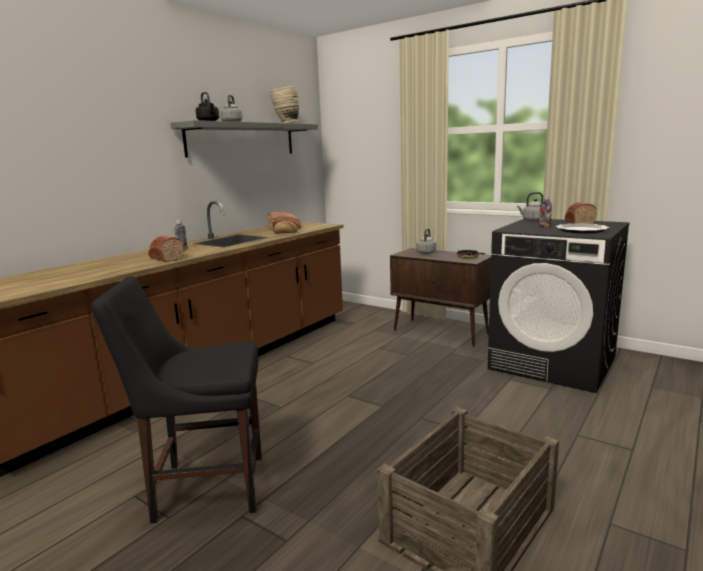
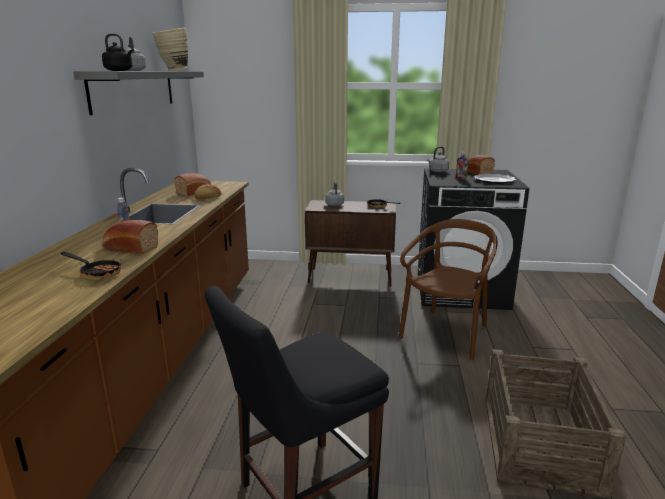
camera: 30 degrees left, 5 degrees up
(116, 269) = (97, 273): none -> frying pan
(484, 399) = (446, 334): none -> brown chair

